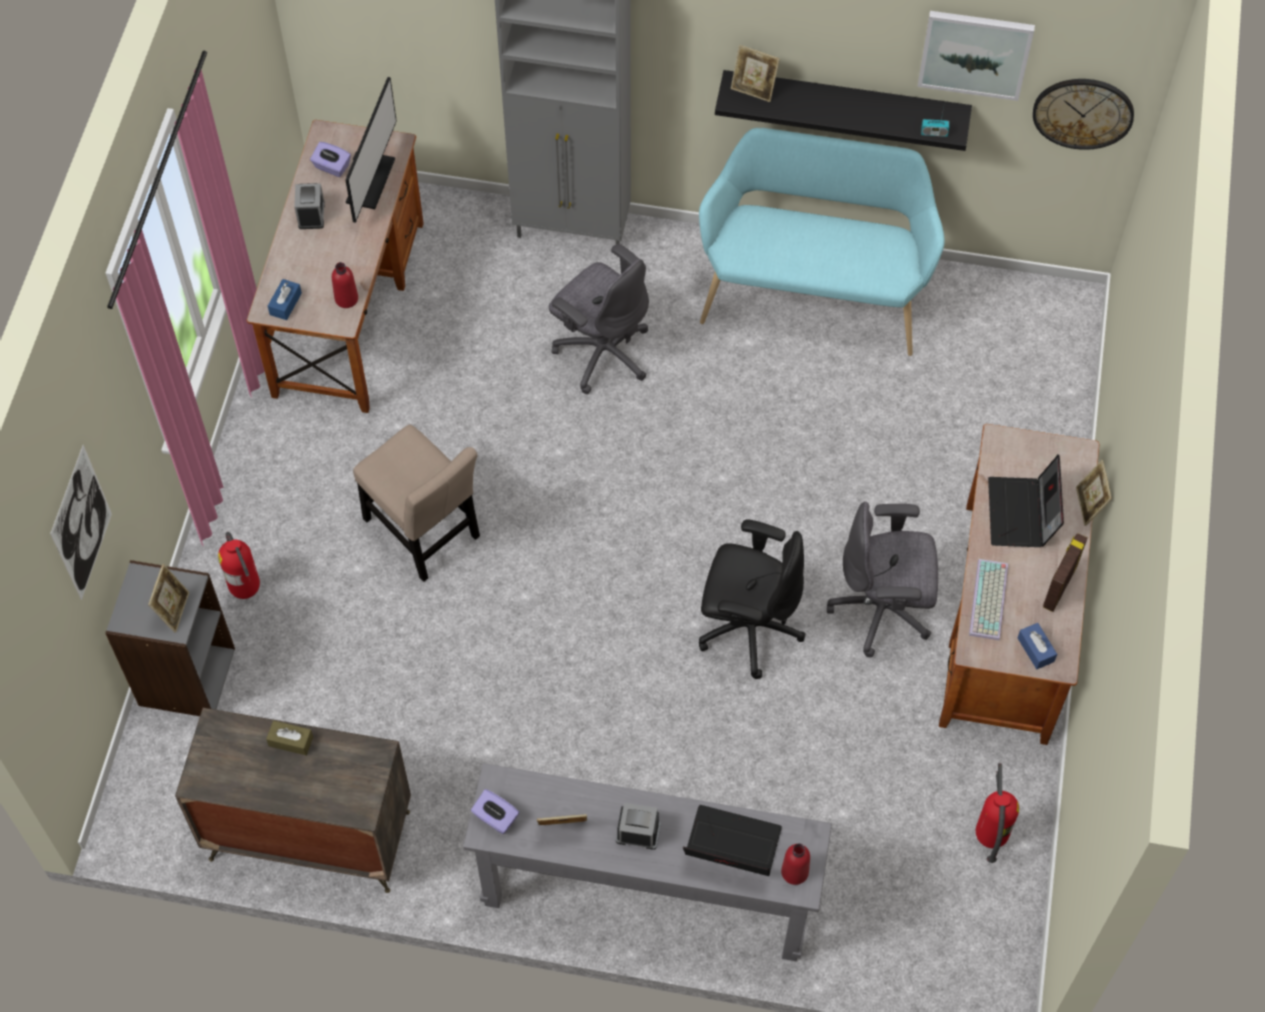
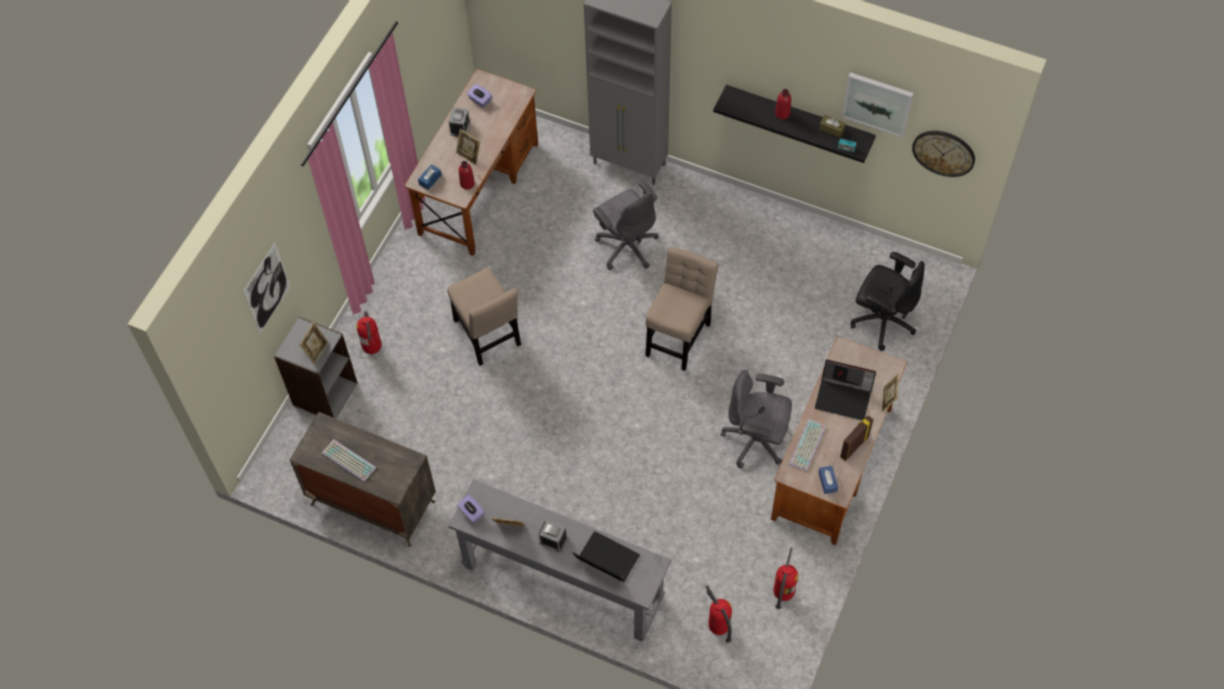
camera: 15 degrees right, 0 degrees up
(272, 778) = (347, 461): none -> keyboard
(291, 741) = (364, 442): brown tissue box -> brown tissue box (831, 129)
(370, 181) = (501, 113): monitor -> none
(720, 473) = (679, 336): none -> beige chair
(748, 628) = (669, 434): black office chair -> black office chair (882, 321)
(753, 90) = (741, 100): picture frame -> picture frame (469, 156)
(794, 872) = (640, 583): red bottle -> red bottle (782, 113)
(813, 294) = (769, 234): turquoise bench -> none
(906, 912) = (718, 627): none -> fire extinguisher
(1022, 514) = (844, 397): laptop -> laptop turned 90 degrees counterclockwise

